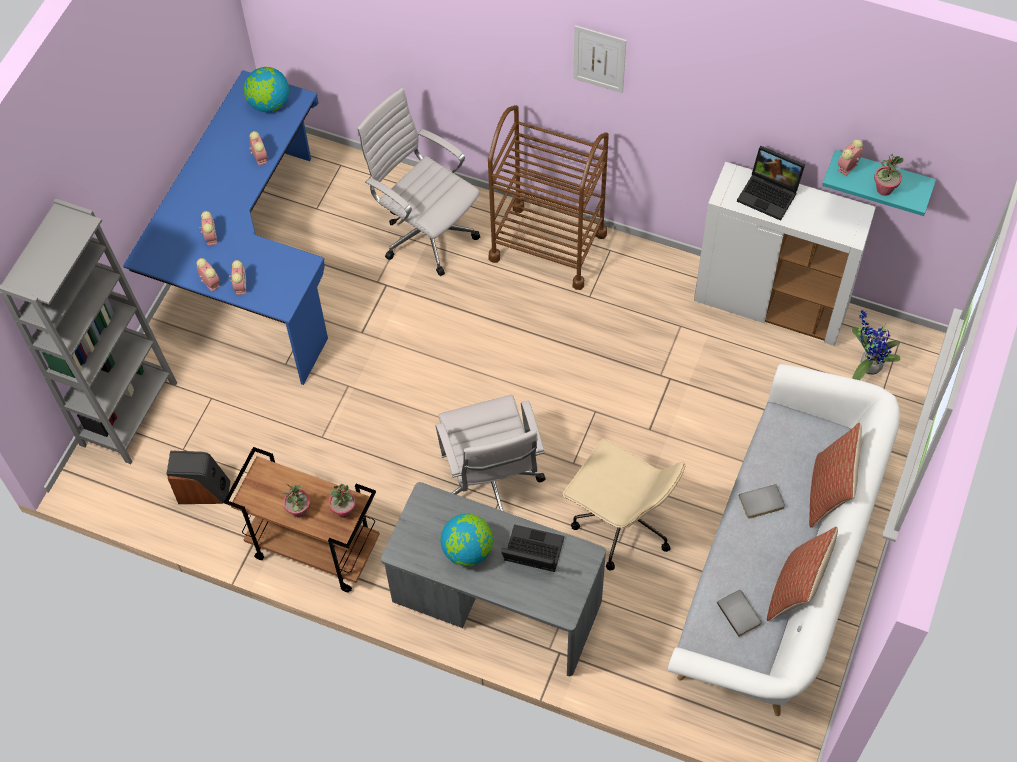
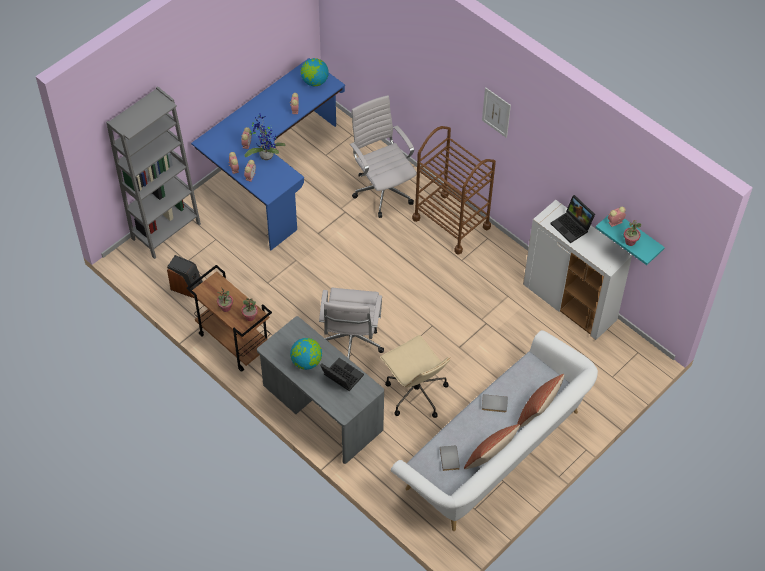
camera: 20 degrees right, 5 degrees down
(867, 365) = (611, 358): potted plant -> potted plant (265, 154)

